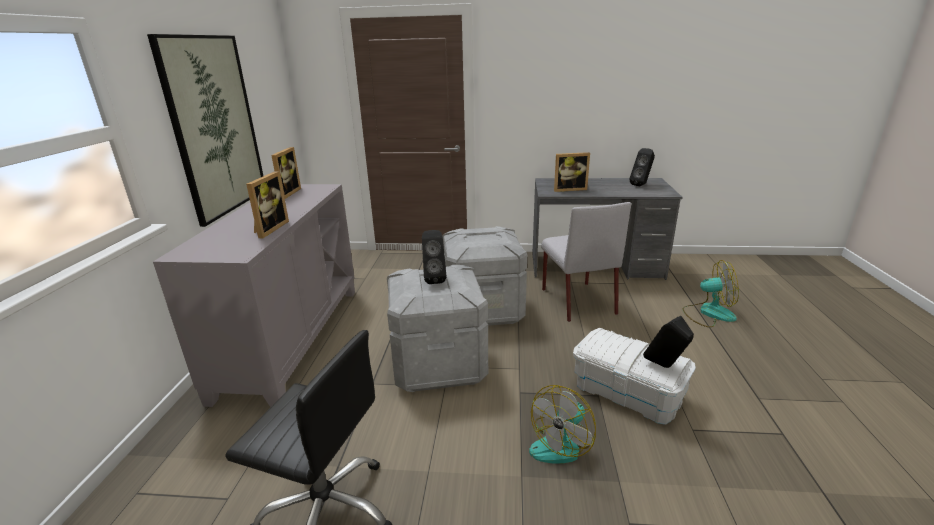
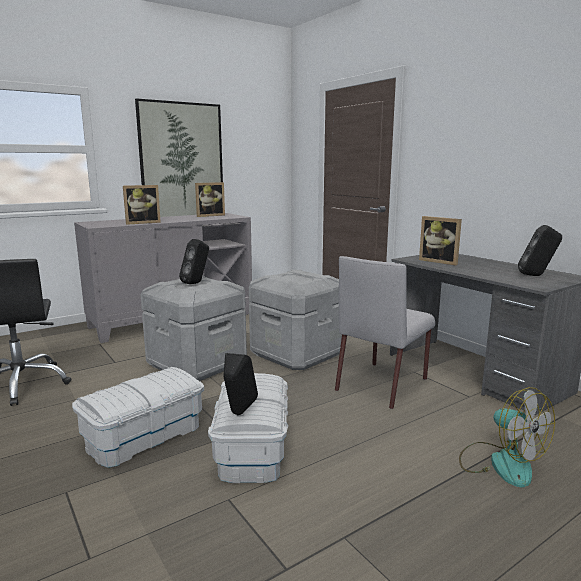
camera: 50 degrees right, 10 degrees down
(562, 444) = (144, 436): fan -> white storage box

